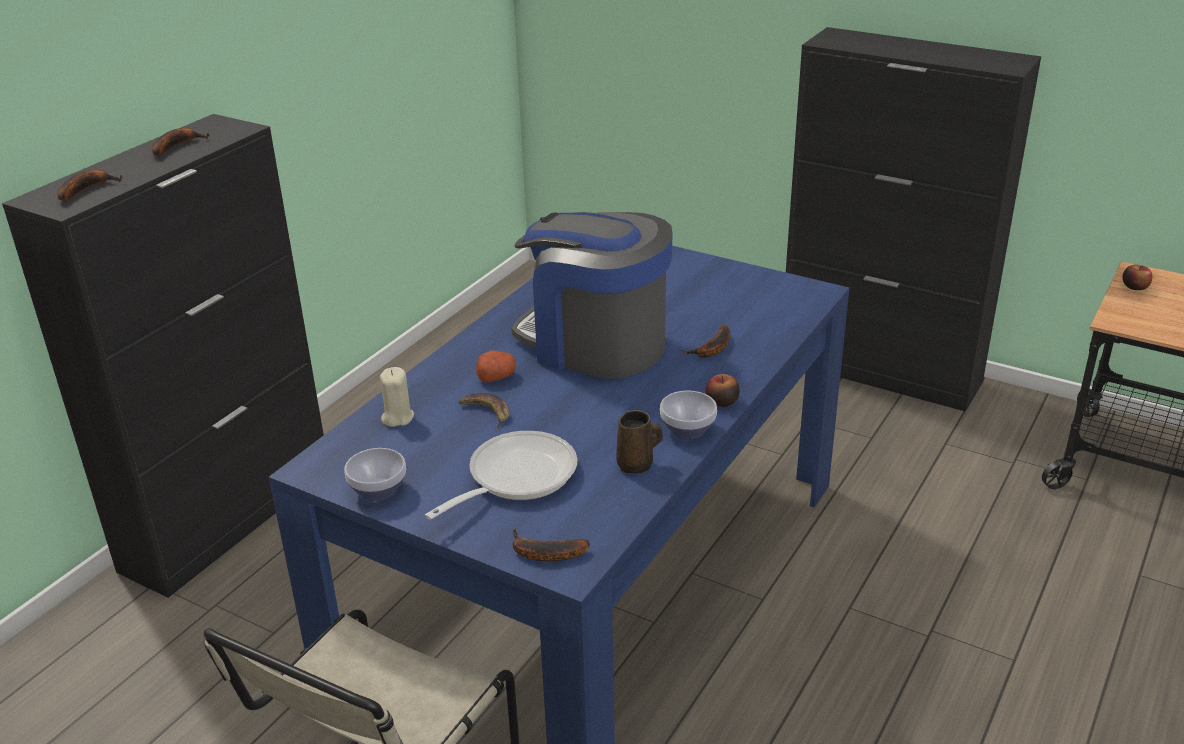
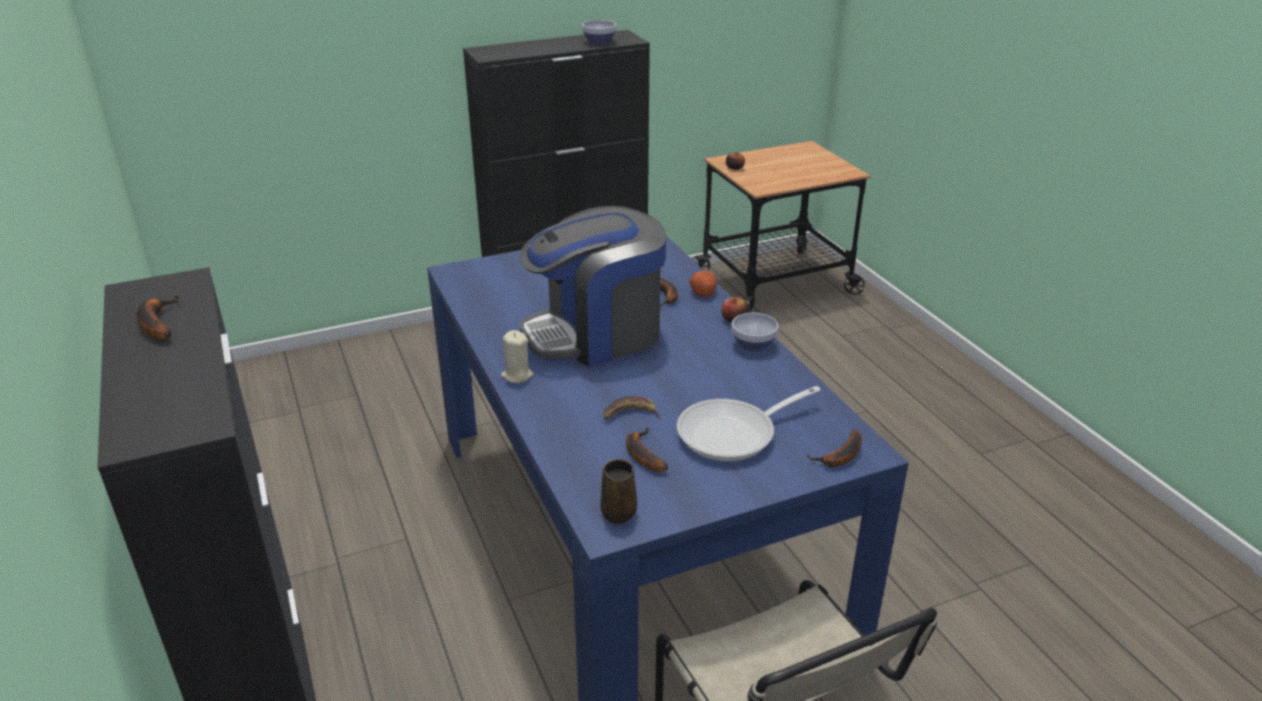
camera: 55 degrees left, 0 degrees up
(86, 189) = (172, 401): banana -> banana (641, 454)
(379, 491) = (682, 504): bowl -> bowl (600, 42)
(397, 417) = (583, 458): beige candle -> beige candle (517, 375)
(496, 376) = (584, 390): potato -> potato (702, 291)
(514, 478) = (734, 434): frying pan -> frying pan turned 105 degrees counterclockwise
(637, 465) = (773, 379): brown mug -> brown mug (619, 511)

